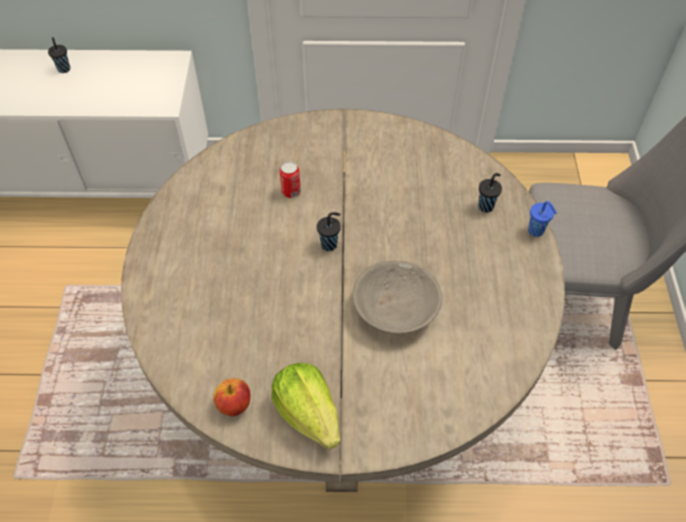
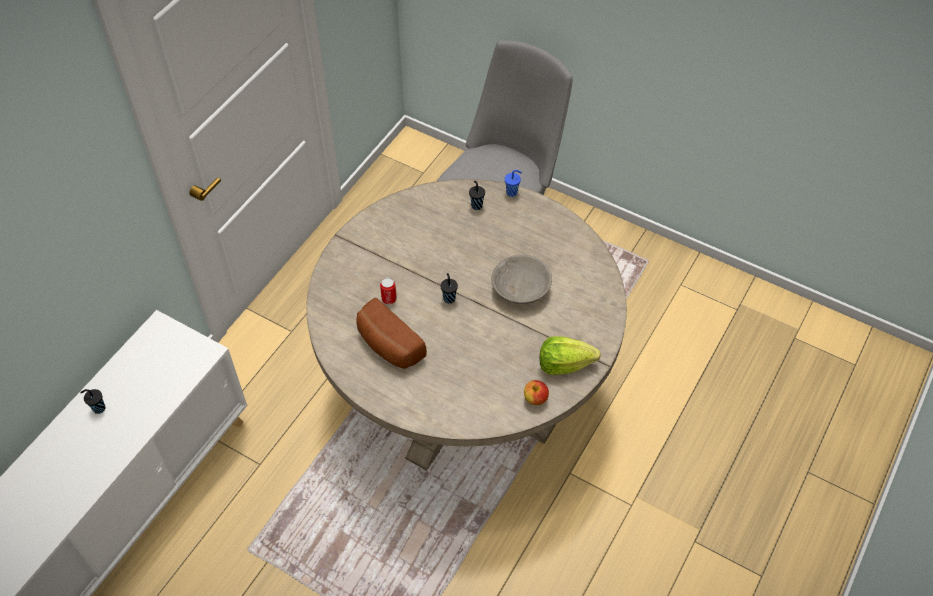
camera: 60 degrees left, 0 degrees up
(226, 220) = (387, 346): none -> bread

